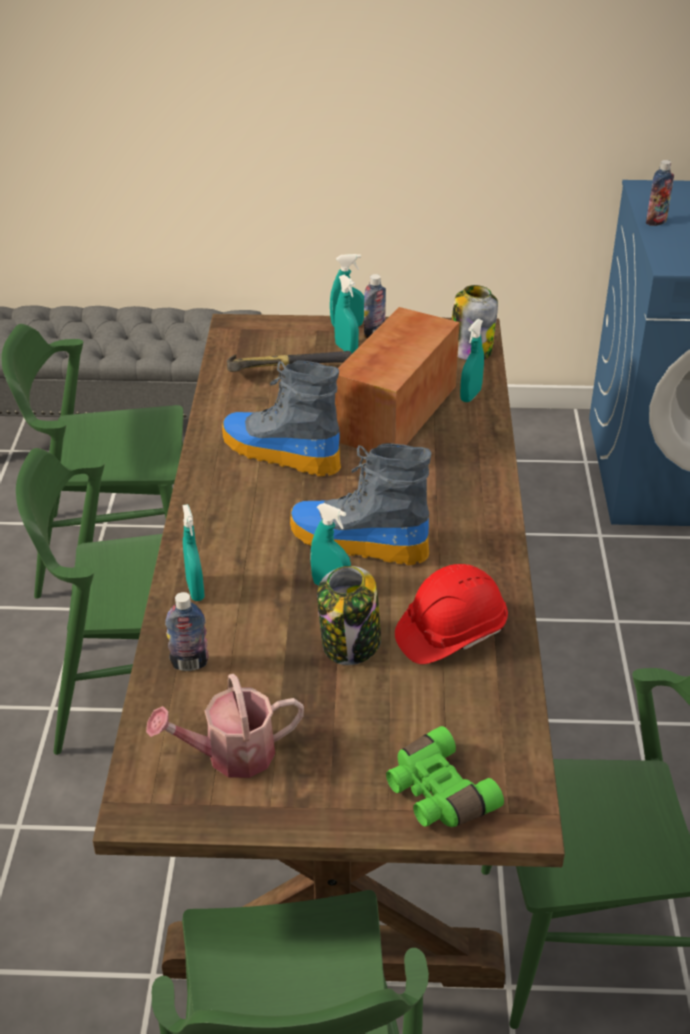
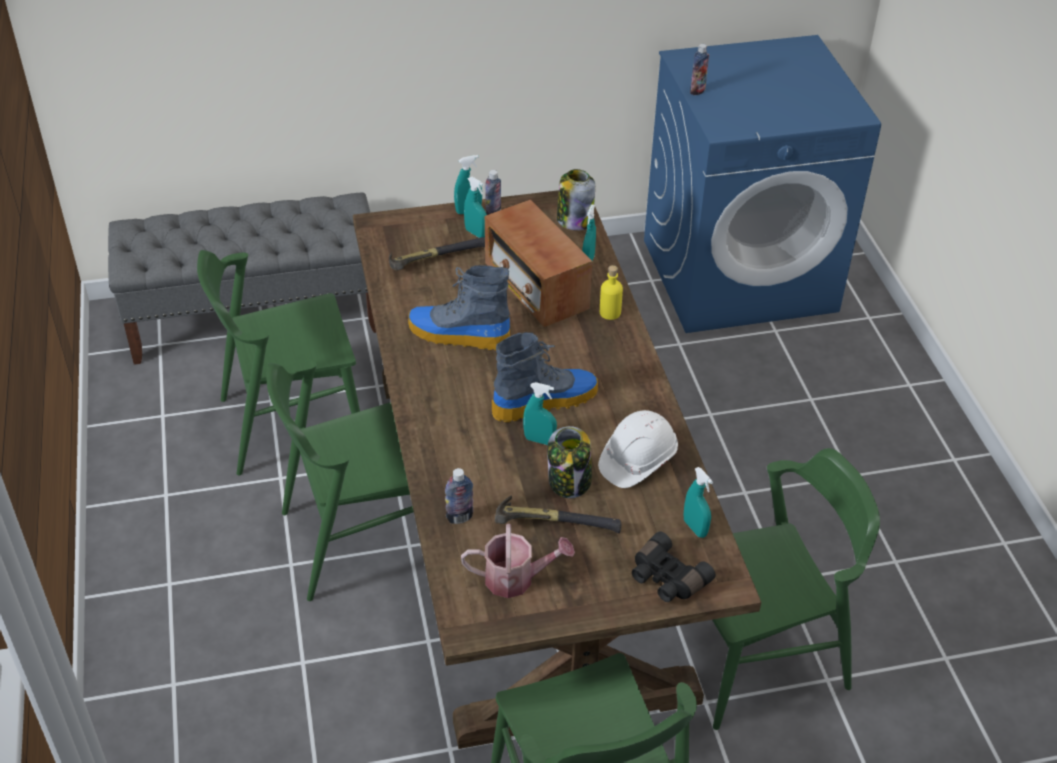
camera: 15 degrees left, 5 degrees up
(195, 590) = (440, 460): turquoise spray bottle -> turquoise spray bottle (695, 528)
(230, 755) = (516, 578): watering can -> watering can turned 150 degrees counterclockwise
(309, 692) = (553, 523): none -> hammer
(356, 542) = (545, 401): boot -> boot turned 150 degrees clockwise
(395, 415) = (536, 288): radio -> radio turned 45 degrees counterclockwise
(436, 794) = (666, 578): green binoculars -> black binoculars
(450, 633) = (637, 461): red hard hat -> white hard hat
(477, 454) = (610, 313): none -> yellow bottle

